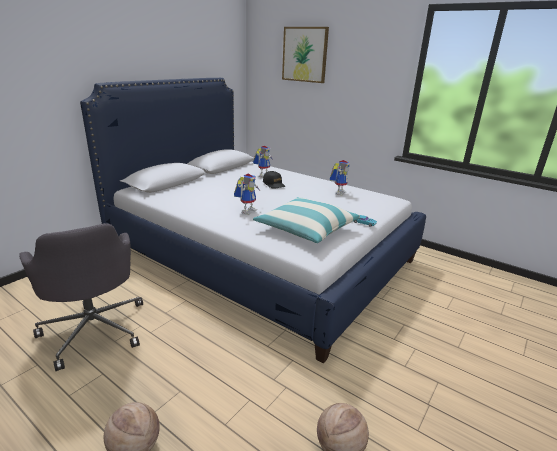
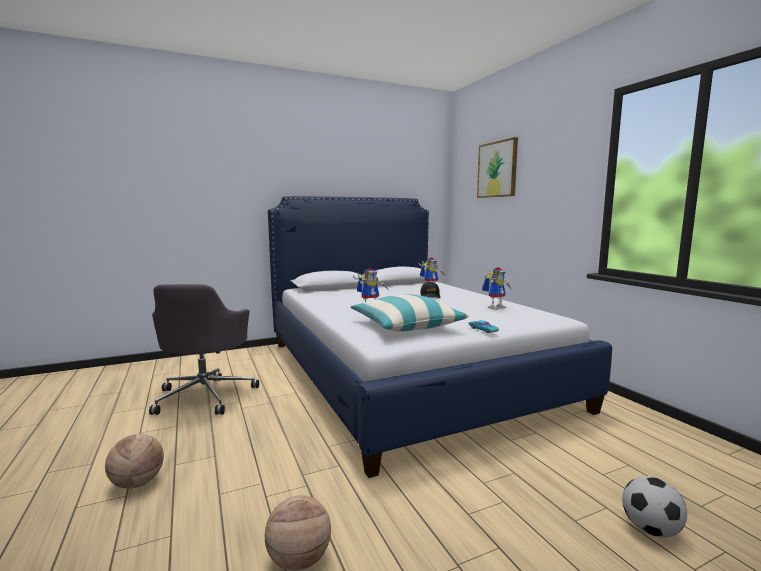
camera: 30 degrees right, 15 degrees down
(492, 338) = (650, 529): none -> football

